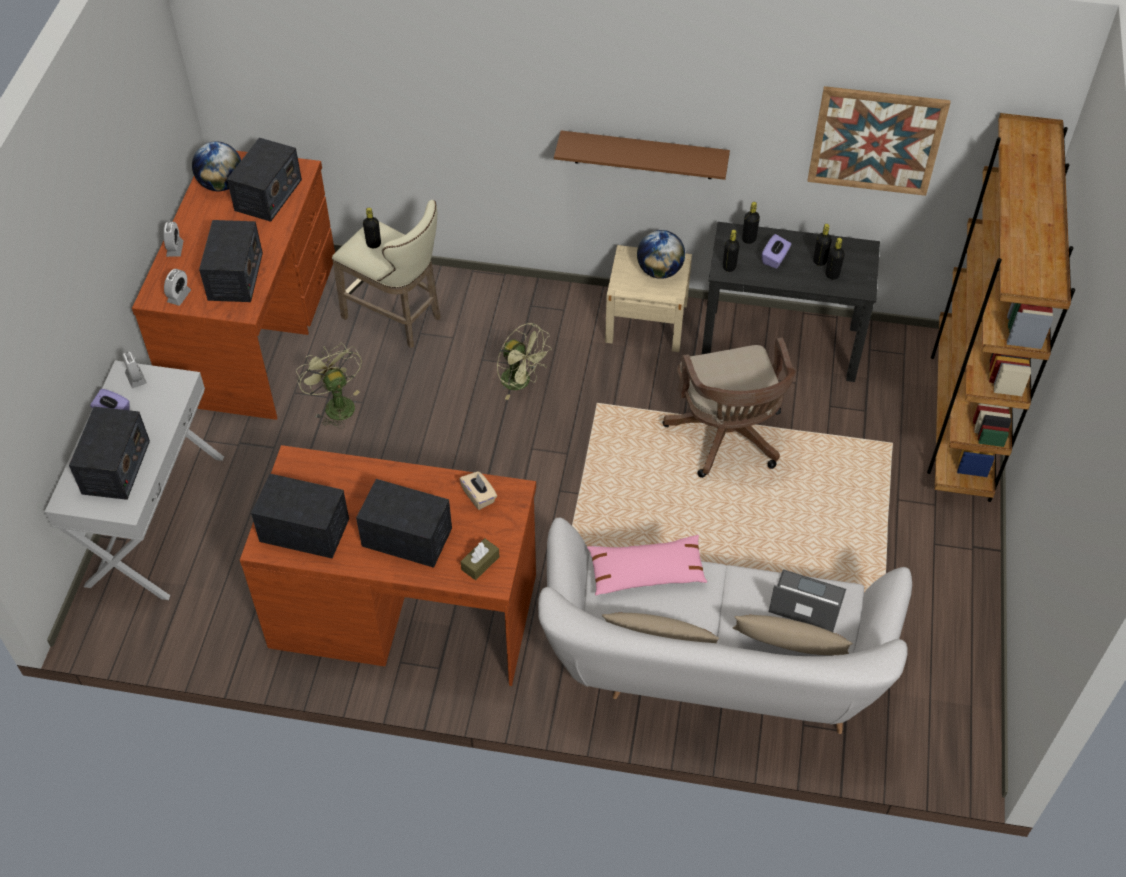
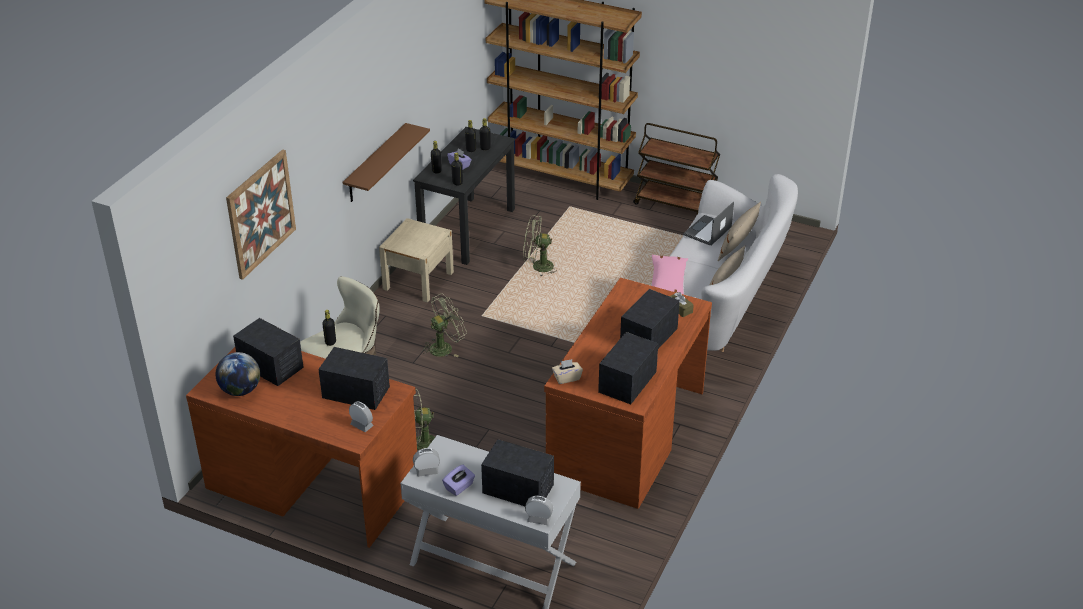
camera: 75 degrees left, 15 degrees down
(175, 249) = (303, 423): alarm clock -> alarm clock (539, 519)
(479, 496) = (625, 301): beige tissue box -> beige tissue box (567, 378)
(659, 271) = (415, 233): globe -> none
(727, 438) = (538, 267): brown office chair -> green fan
(876, 140) = (450, 59): picture -> picture (261, 213)
(965, 576) = (675, 204): none -> brown cart

